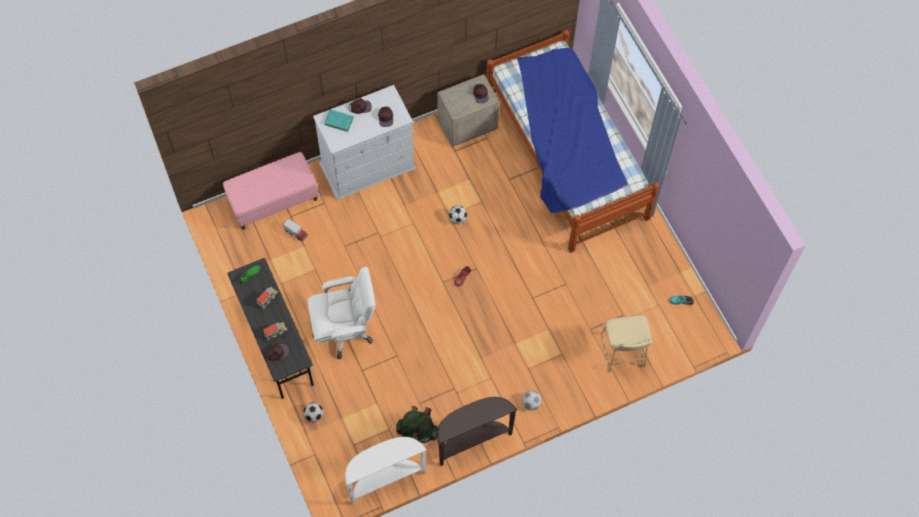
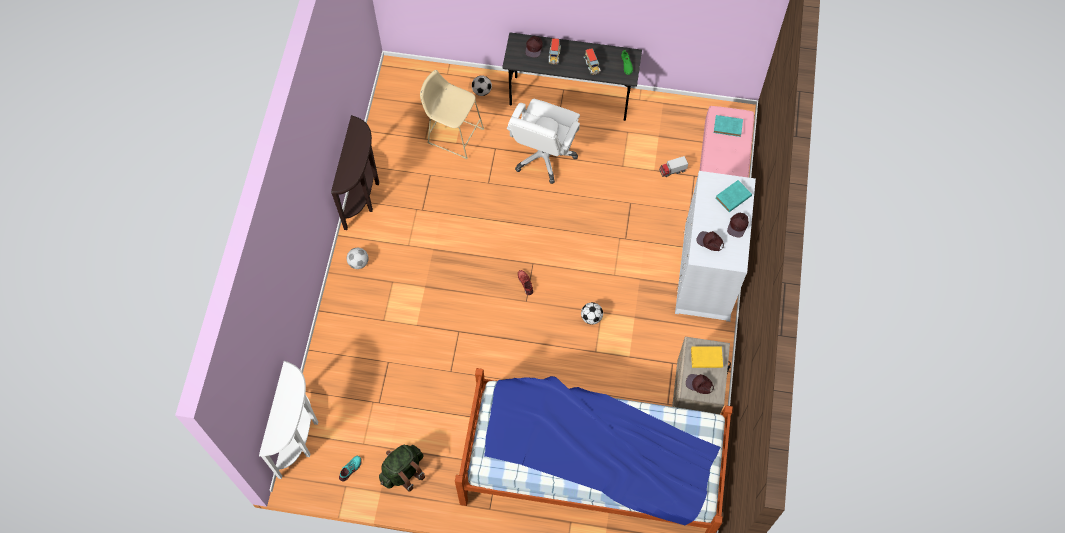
camera: 125 degrees right, 0 degrees up
(249, 191) = (728, 127): none -> turquoise book
(384, 479) = (384, 111): white console table -> white console table (301, 436)
(418, 432) = (405, 158): green backpack -> green backpack (403, 472)
(459, 100) = (705, 358): none -> yellow book
(622, 353) = (342, 374): beige stool -> beige stool (453, 134)

